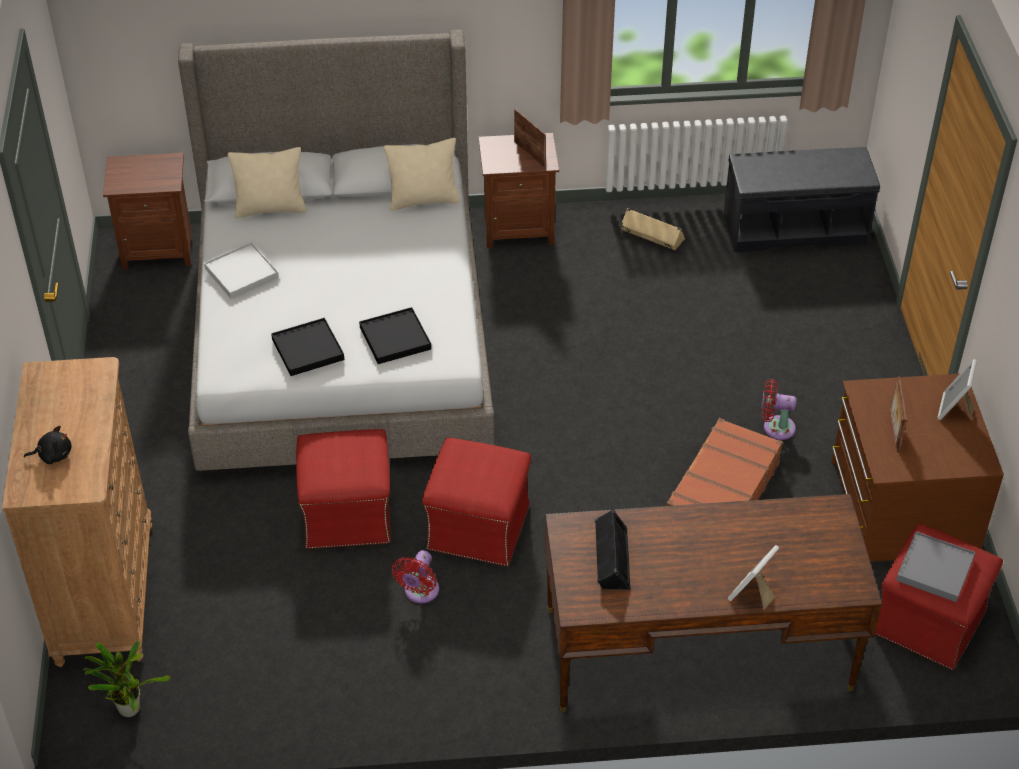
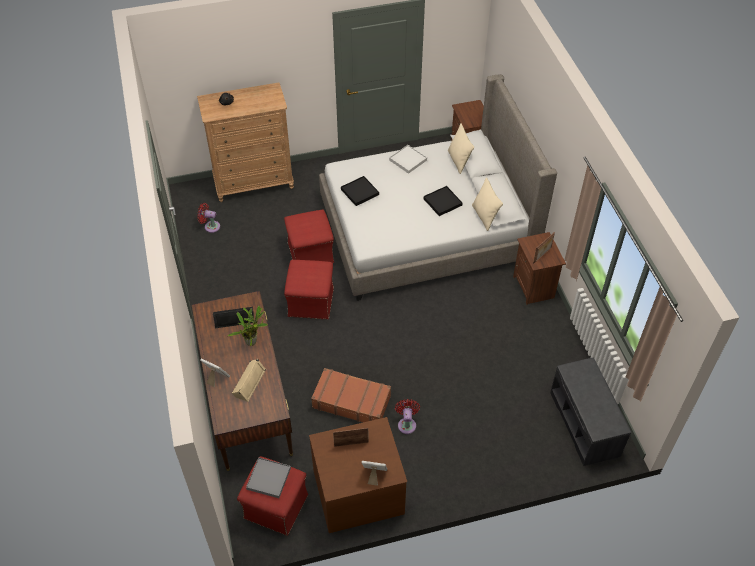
camera: 80 degrees right, 5 degrees up
(128, 707) = (197, 203): potted plant -> potted plant (252, 341)
(395, 338) = (376, 222): black tray -> black tray (442, 202)
(420, 592) = (268, 286): red fan -> red fan (210, 226)
(651, 236) = (550, 350): beige speaker -> beige speaker (248, 382)

